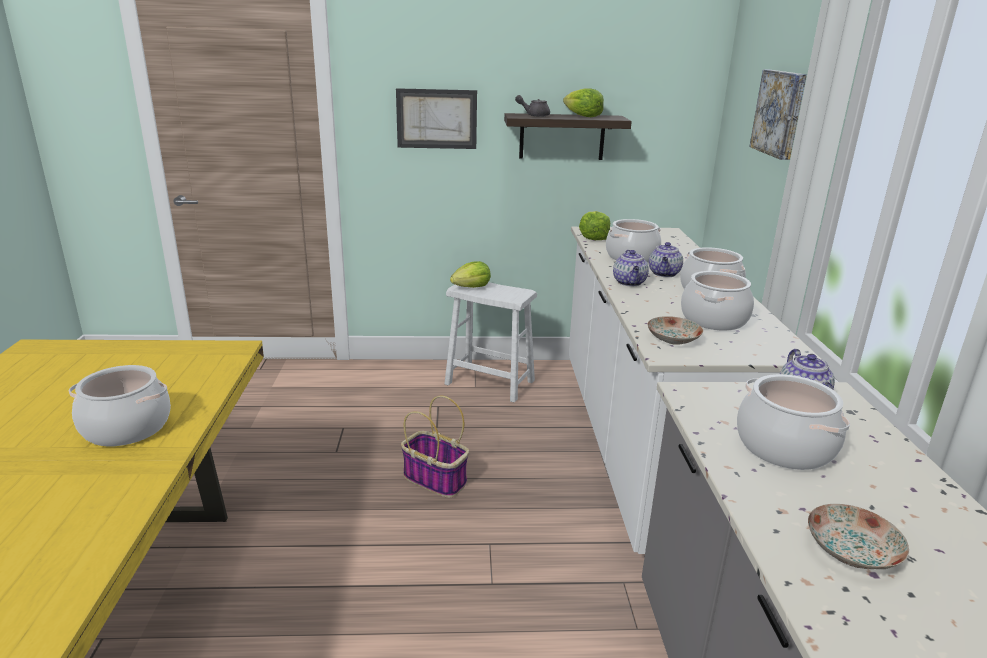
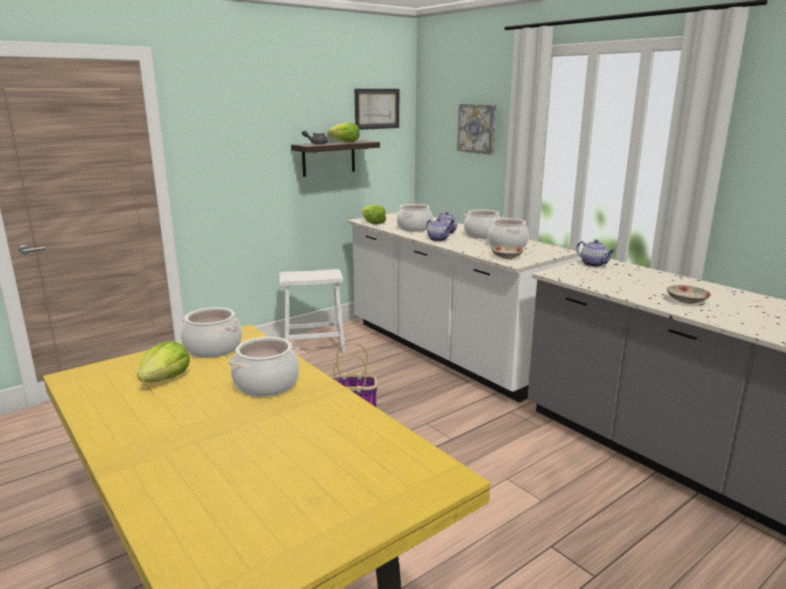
camera: 35 degrees left, 5 degrees down
(436, 119) = (244, 153): picture -> picture (377, 108)
(471, 287) = (295, 276): lettuce -> lettuce (165, 379)
(783, 446) = (616, 280): cooking pot -> cooking pot (212, 348)

